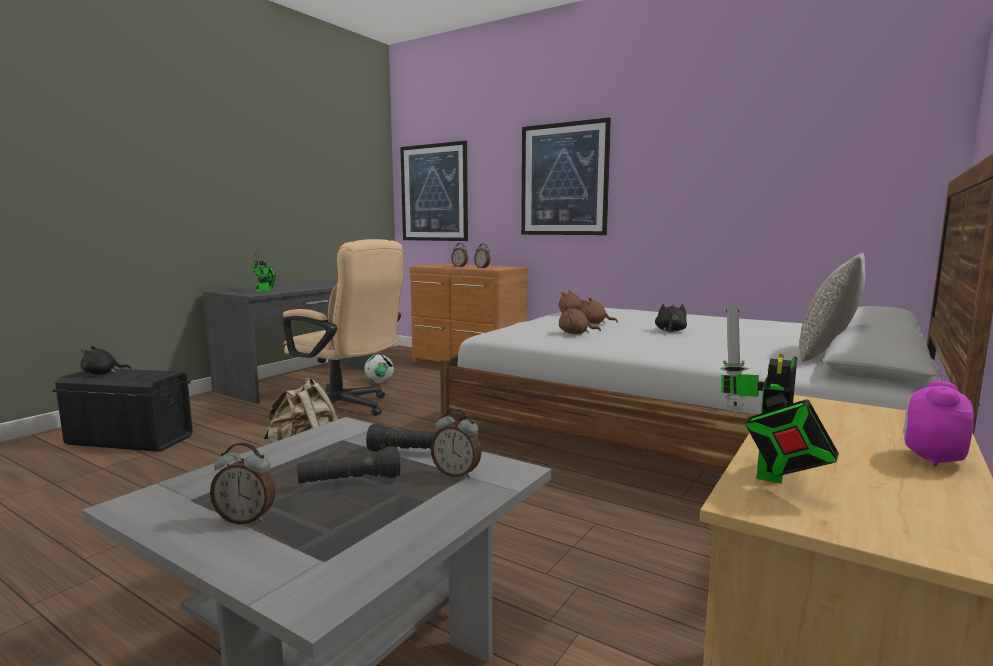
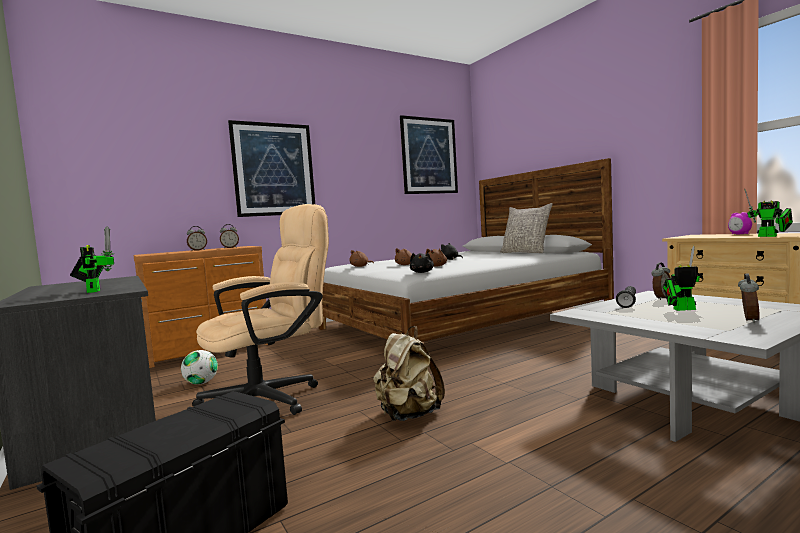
camera: 65 degrees left, 5 degrees down
(102, 373) = (134, 446): black plush toy -> black plush toy (422, 272)
(350, 482) = (681, 309): black flashlight -> toy robot
(434, 193) = (110, 176): picture -> picture (429, 156)

